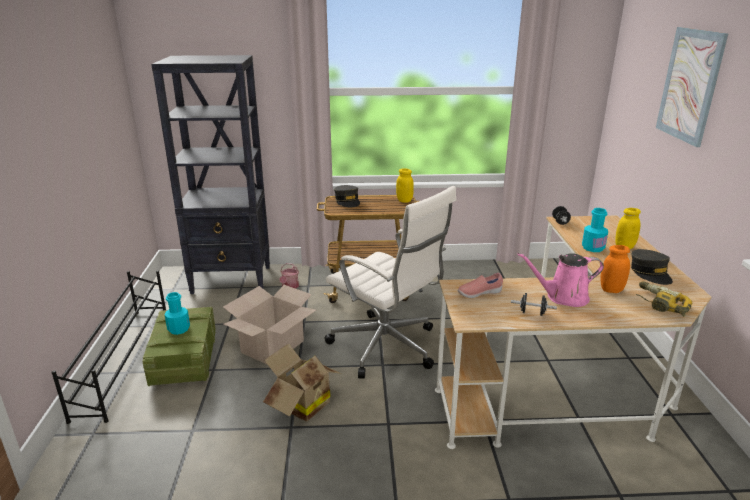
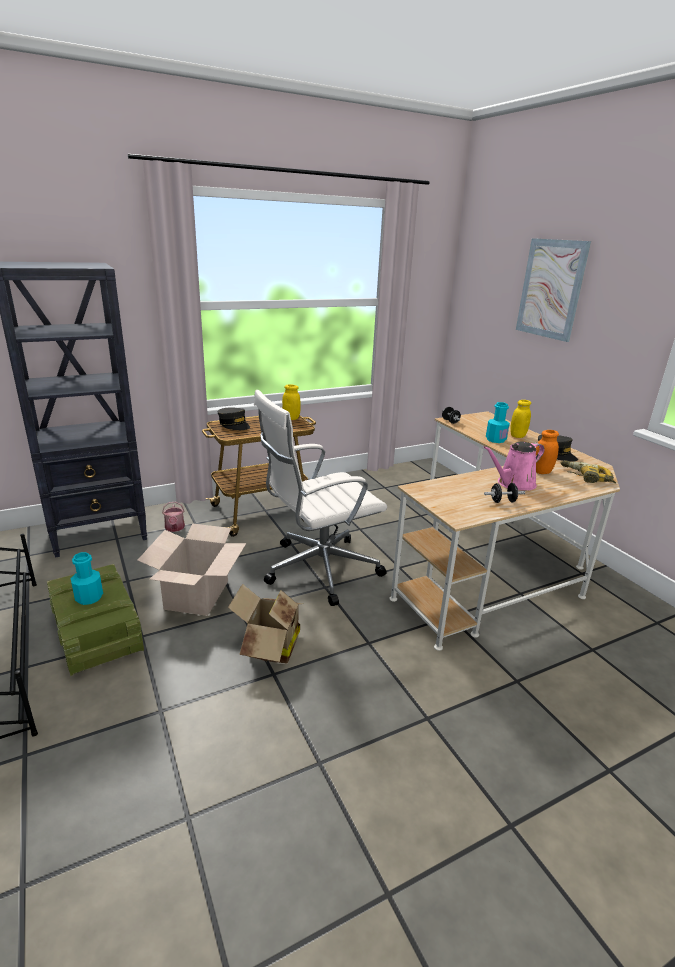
camera: 25 degrees left, 0 degrees up
(387, 347) = (318, 569): white office chair -> white office chair turned 135 degrees clockwise
(479, 294) = (444, 492): pink shoe -> none

